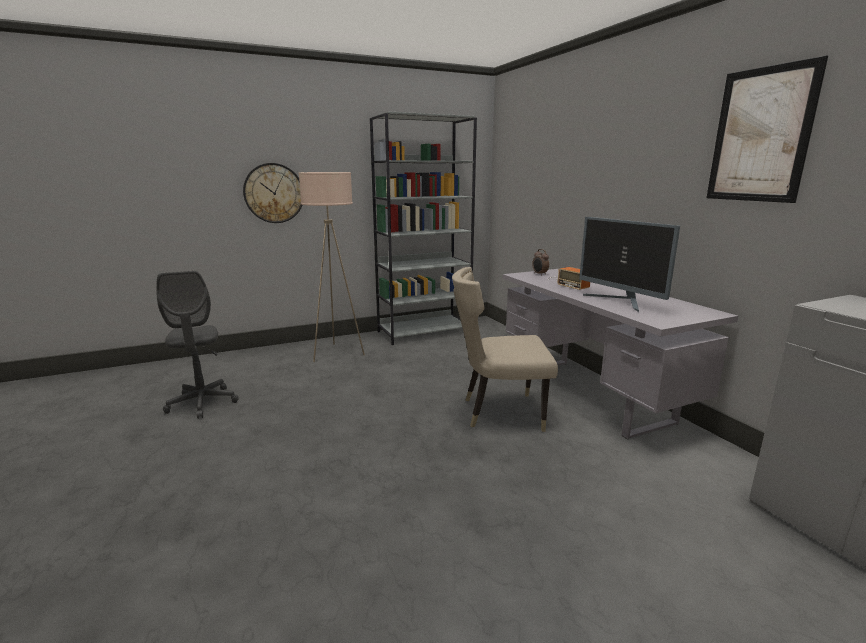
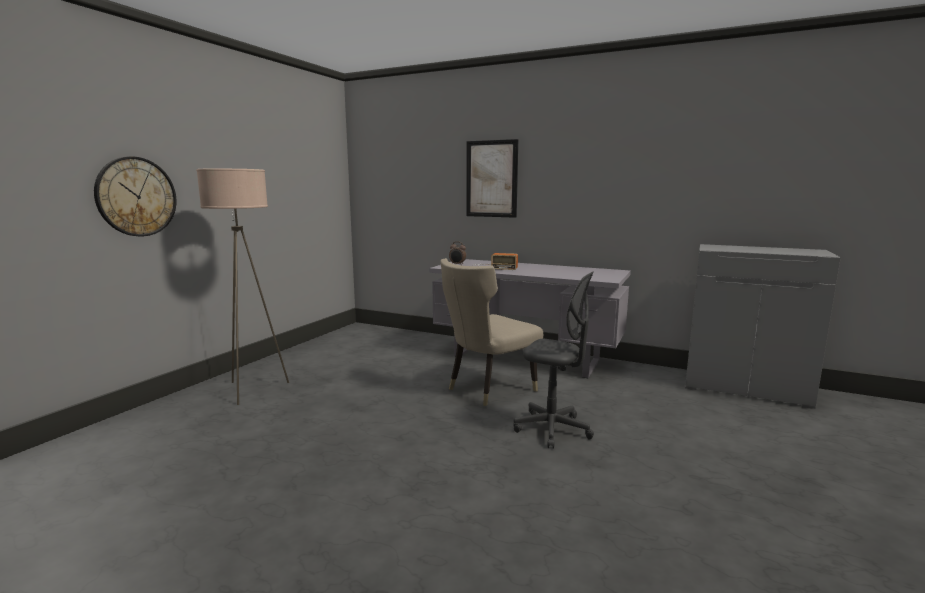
camera: 40 degrees left, 5 degrees down
(202, 403) = (156, 490): grey office chair -> grey office chair (552, 429)
(424, 332) = (319, 348): grey bookcase -> none
(621, 302) = (558, 273): monitor -> none
(760, 135) = (629, 147): picture -> picture (491, 179)

